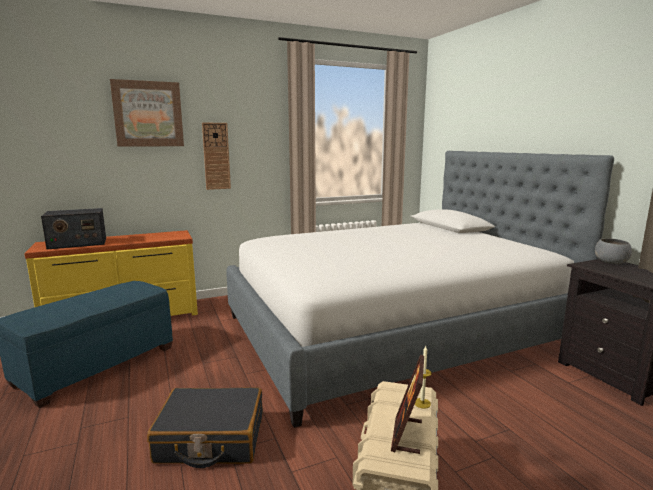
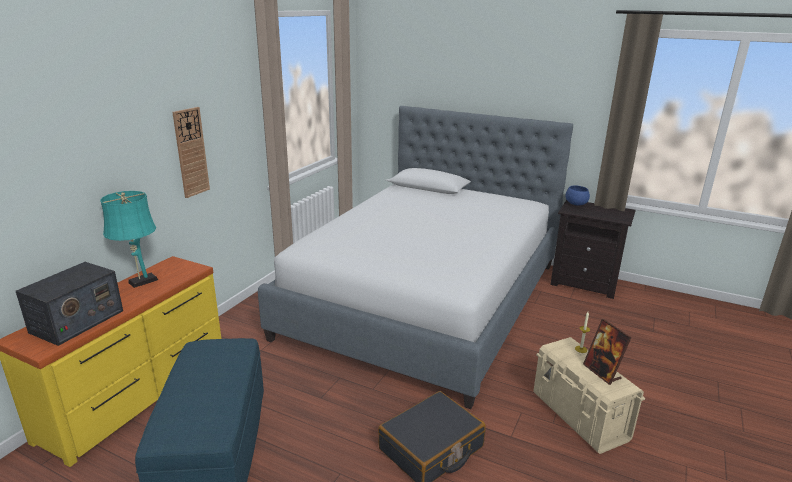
camera: 40 degrees left, 10 degrees up
(143, 236) = (140, 282): none -> turquoise table lamp
(148, 114) = (112, 113): picture -> none
(611, 262) = (576, 204): grey bowl -> blue bowl

